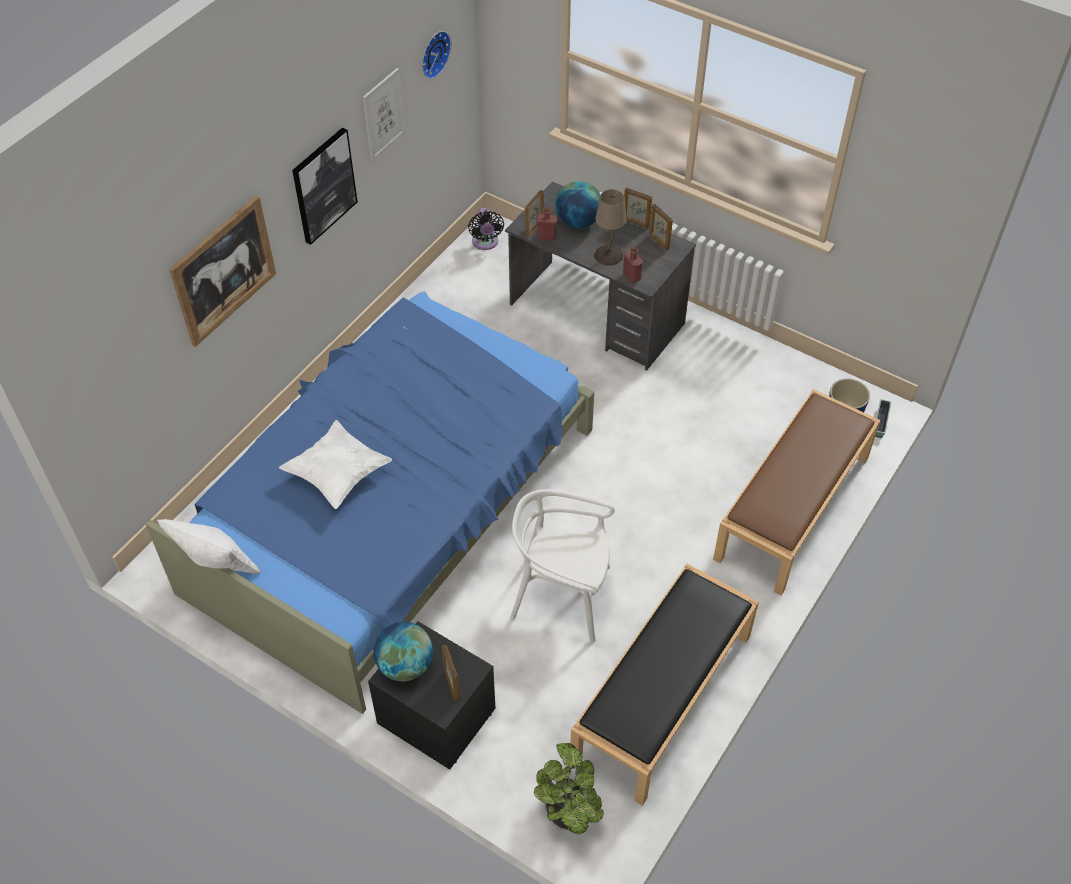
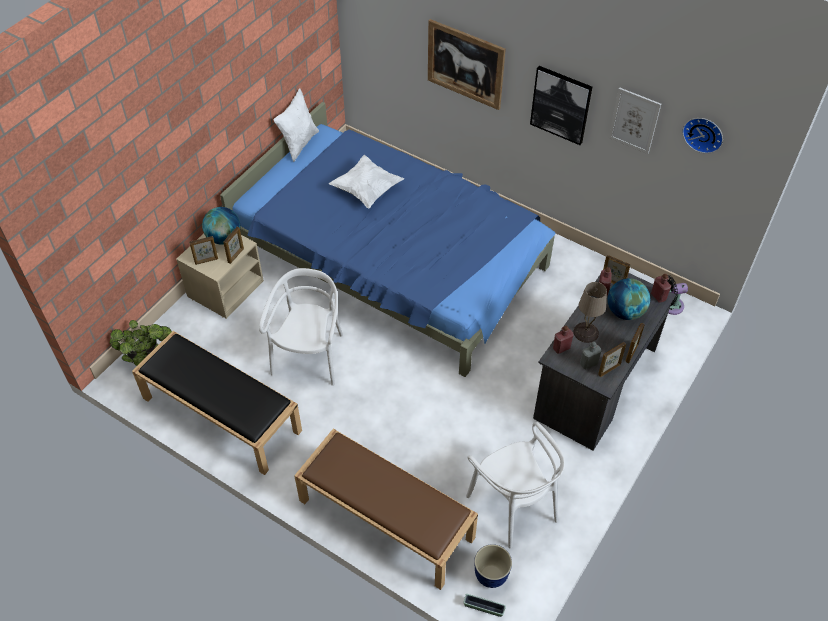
camera: 90 degrees right, 0 degrees up
(435, 716) = (225, 288): black nightstand -> beige nightstand
(442, 645) = (236, 255): none -> picture frame
(555, 194) = (658, 296): none -> red bottle
(652, 256) = (588, 363): none -> grey bottle
(759, 393) = (513, 505): none -> white chair

